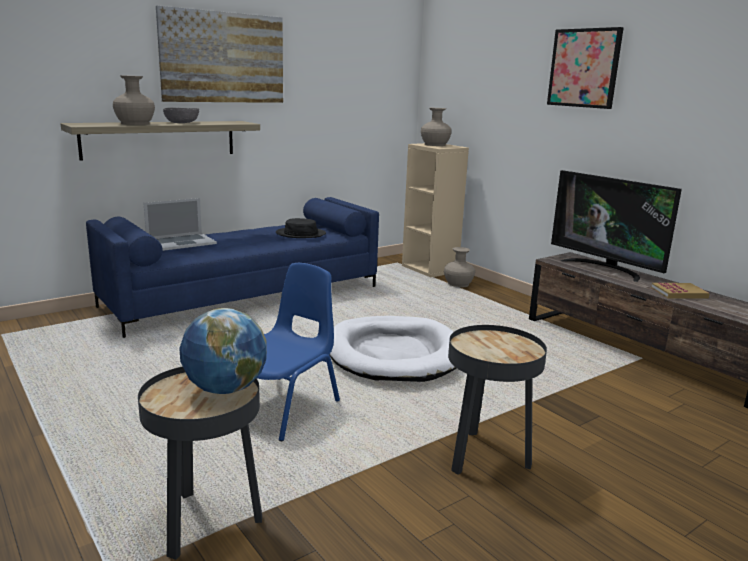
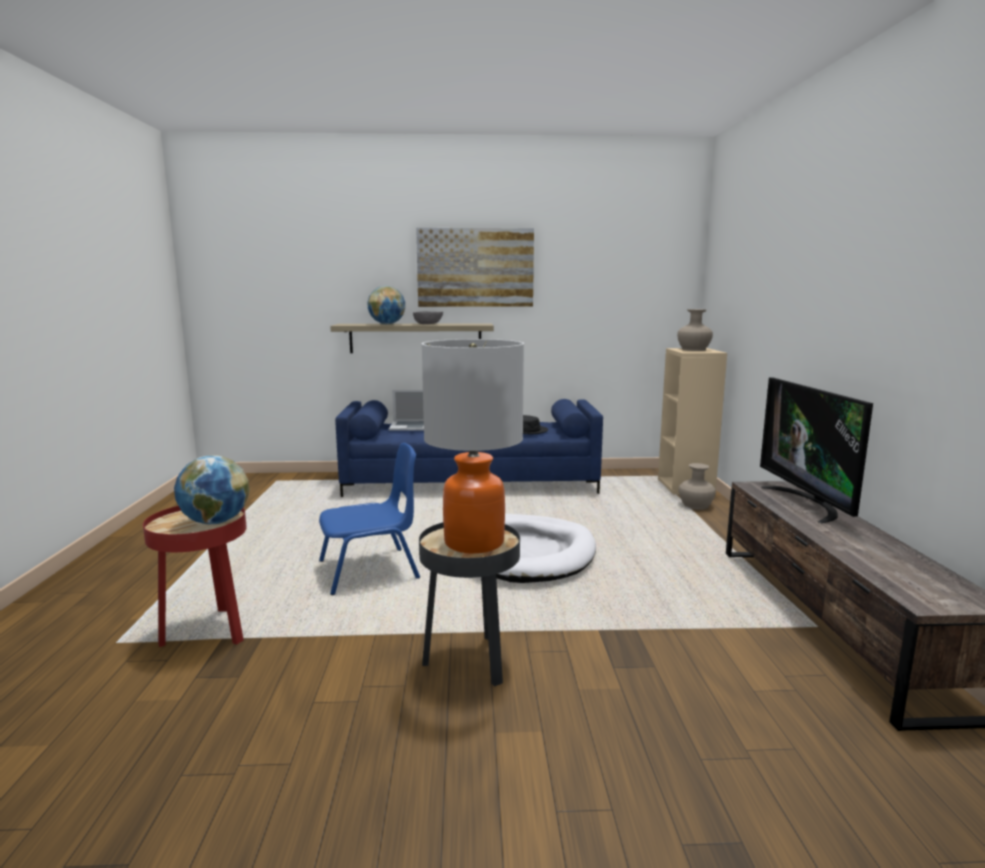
camera: 35 degrees right, 5 degrees down
(135, 123) = (387, 324): beige vase -> globe
(207, 521) = (209, 631): black side table -> red side table
(501, 347) = (474, 543): none -> table lamp
(584, 68) = (817, 254): picture -> none
(679, 293) = (861, 545): book -> none

